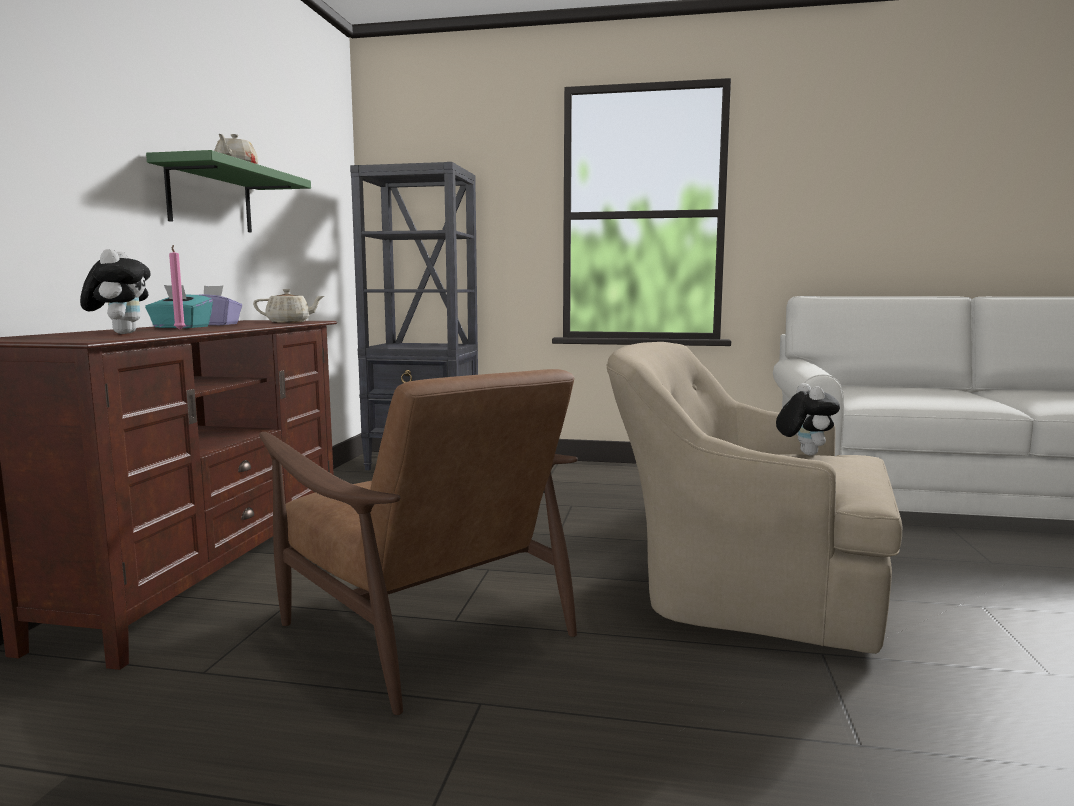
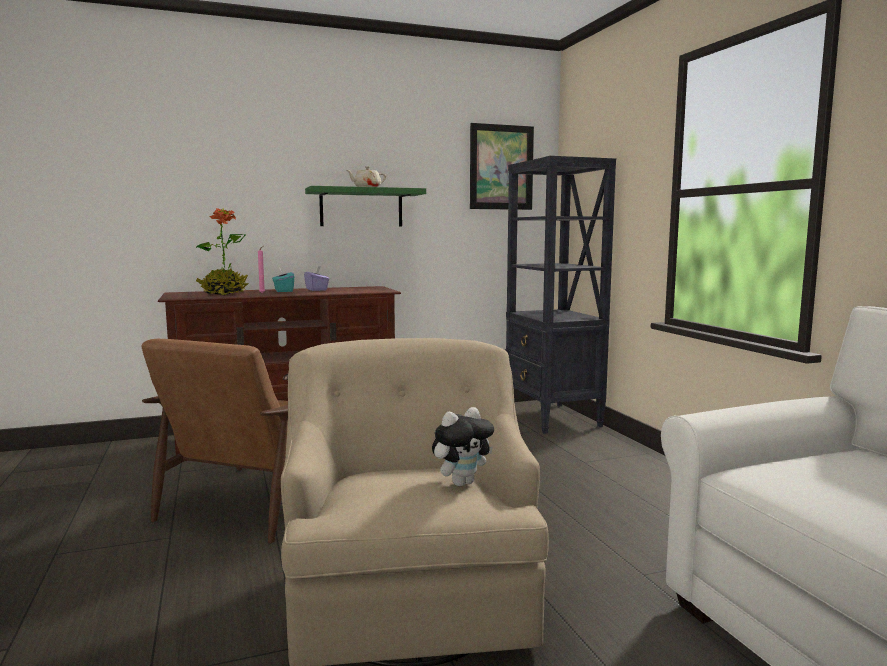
camera: 60 degrees right, 0 degrees up
(121, 333) = (223, 293): plush toy -> potted plant
(289, 322) = (360, 291): beige teapot -> none
(322, 167) = (501, 167): none -> picture

